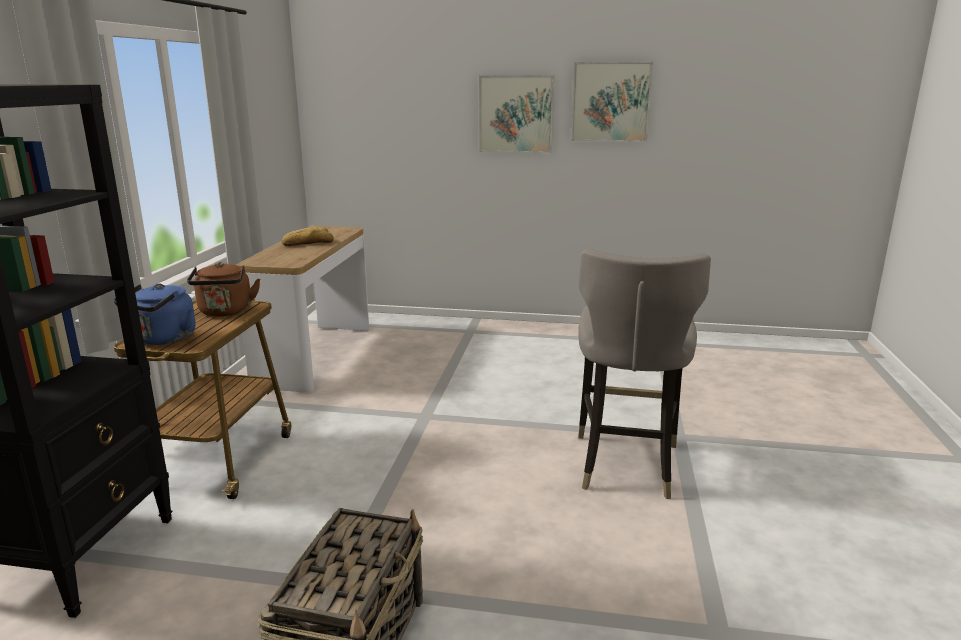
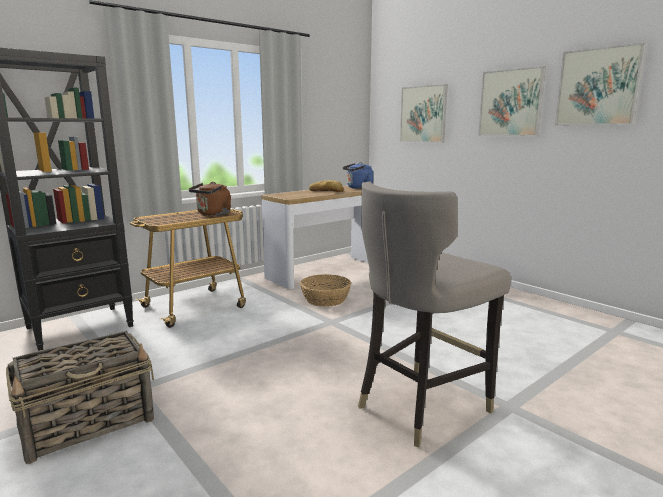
camera: 40 degrees right, 5 degrees down
(163, 339) = (156, 218): blue kettle -> blue kettle (358, 188)
(375, 391) = (326, 299): none -> basket
(394, 123) = (423, 114): none -> picture

